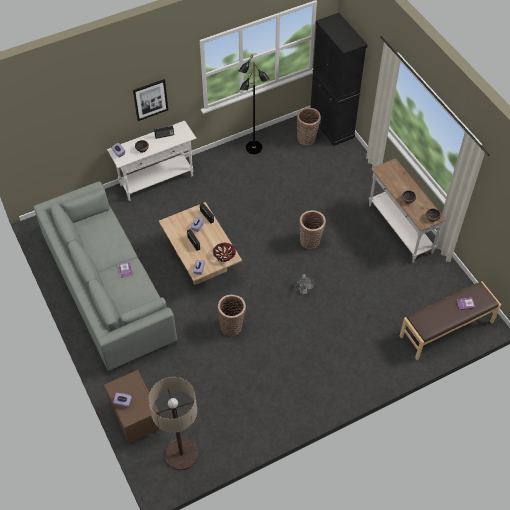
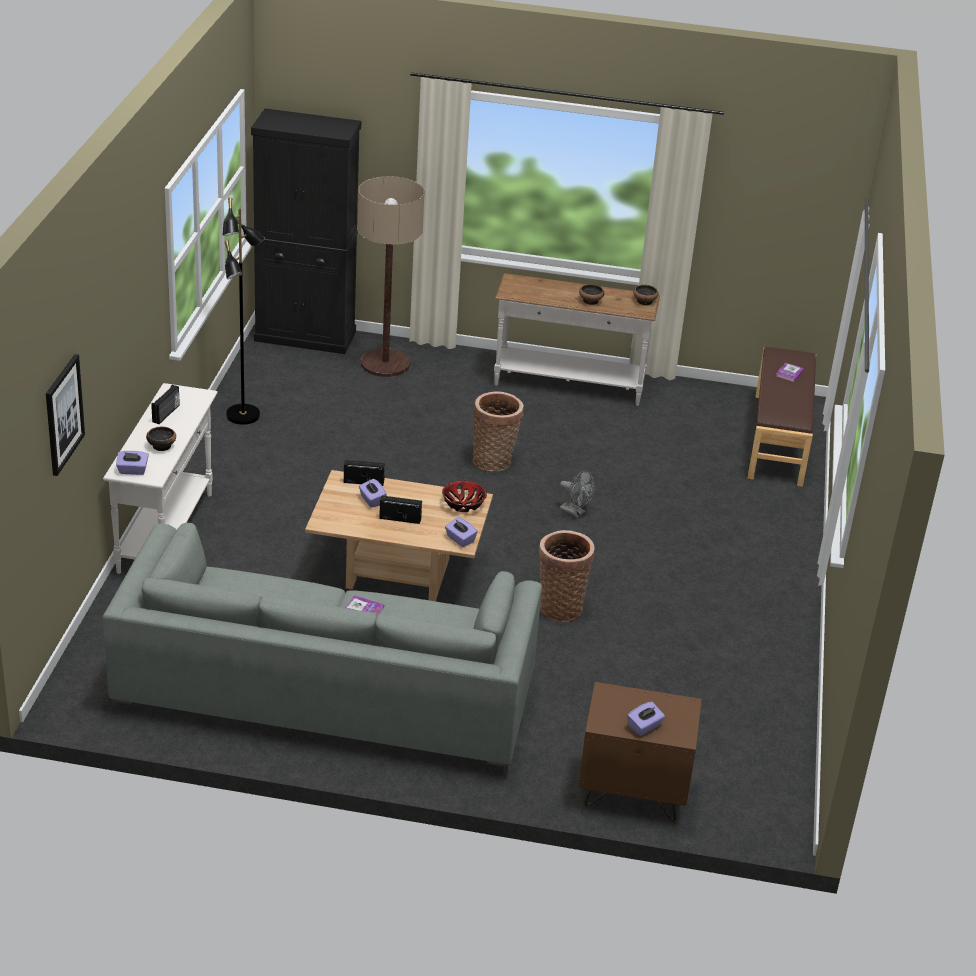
camera: 55 degrees left, 20 degrees down
(150, 99) = (132, 339): picture -> picture (63, 414)
(181, 454) = (747, 776): floor lamp -> floor lamp (385, 364)
(307, 139) = (298, 366): basket -> none

